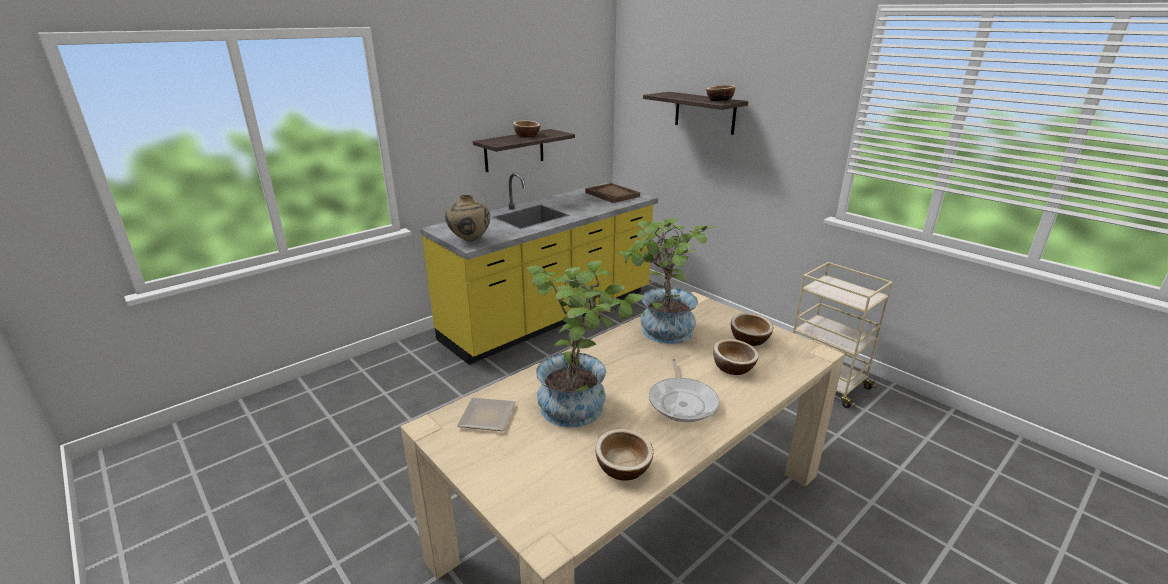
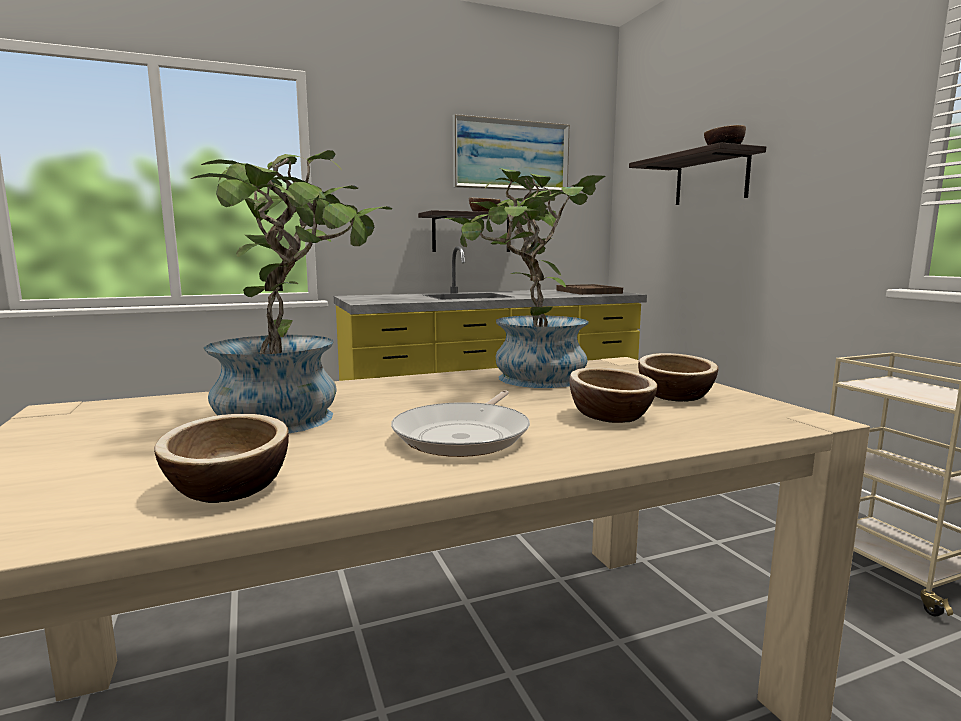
camera: 20 degrees right, 15 degrees down
(469, 240) = (369, 301): beige vase -> none
(488, 418) = (143, 413): plate -> none
(541, 79) = (511, 155): none -> picture

